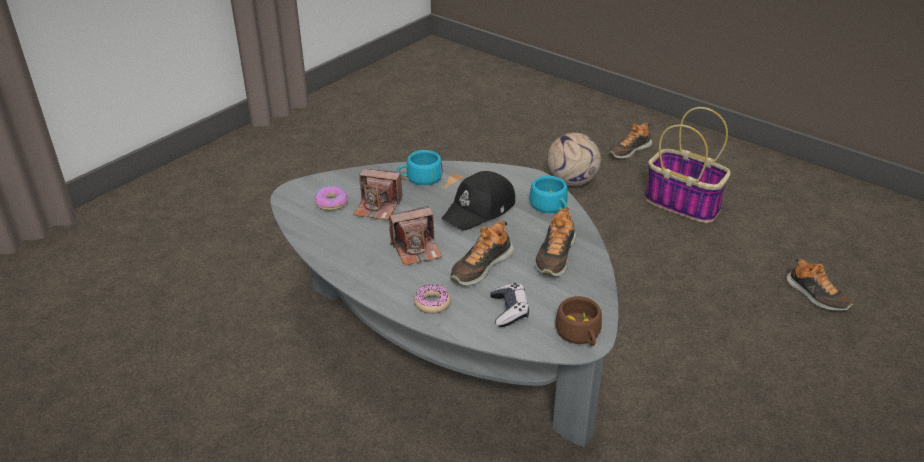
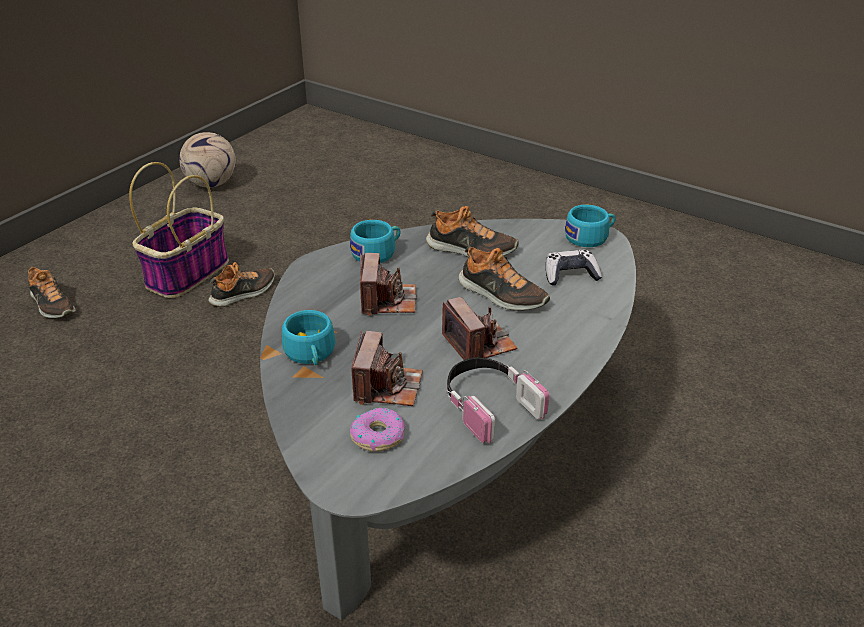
camera: 95 degrees left, 0 degrees up
(346, 248) = (488, 405): none -> headphones
(432, 303) = (577, 324): donut -> none
(480, 210) = (387, 300): black cap -> camera
(571, 181) = (111, 354): football -> football (211, 184)
(580, 335) = (590, 237): brown cup -> turquoise cup
(816, 296) = (350, 216): shoe -> shoe (244, 293)

